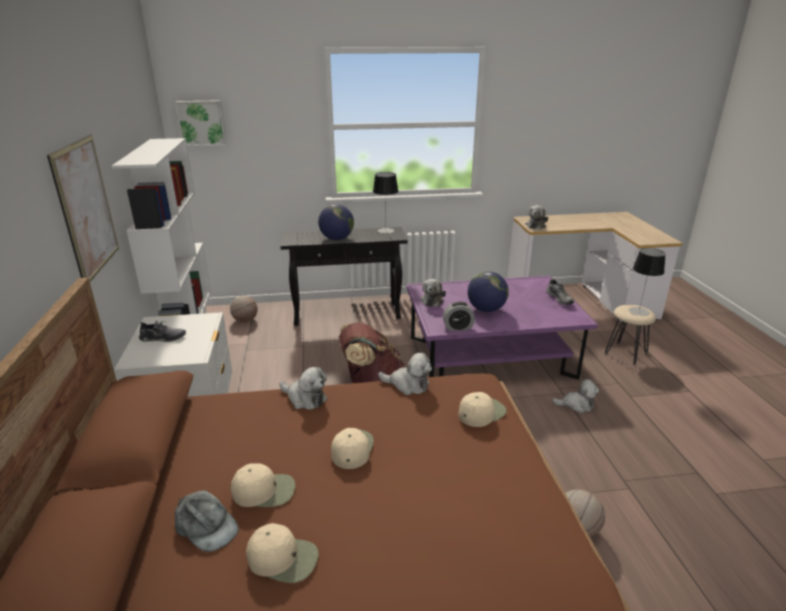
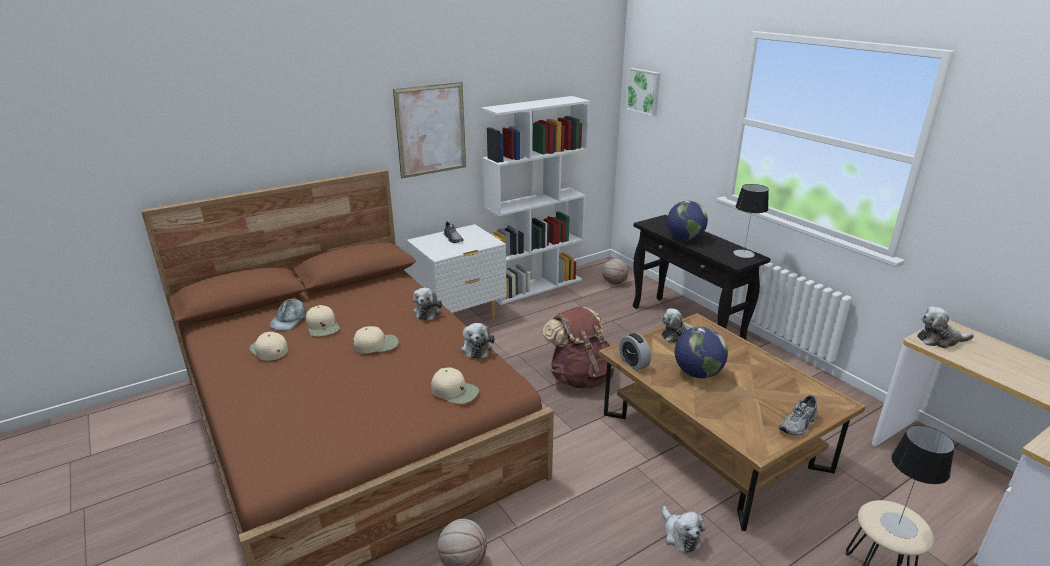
camera: 65 degrees right, 0 degrees up
(283, 558) = (269, 349): beige cap -> beige cap turned 150 degrees clockwise
(490, 357) = (712, 441): purple coffee table -> brown coffee table

